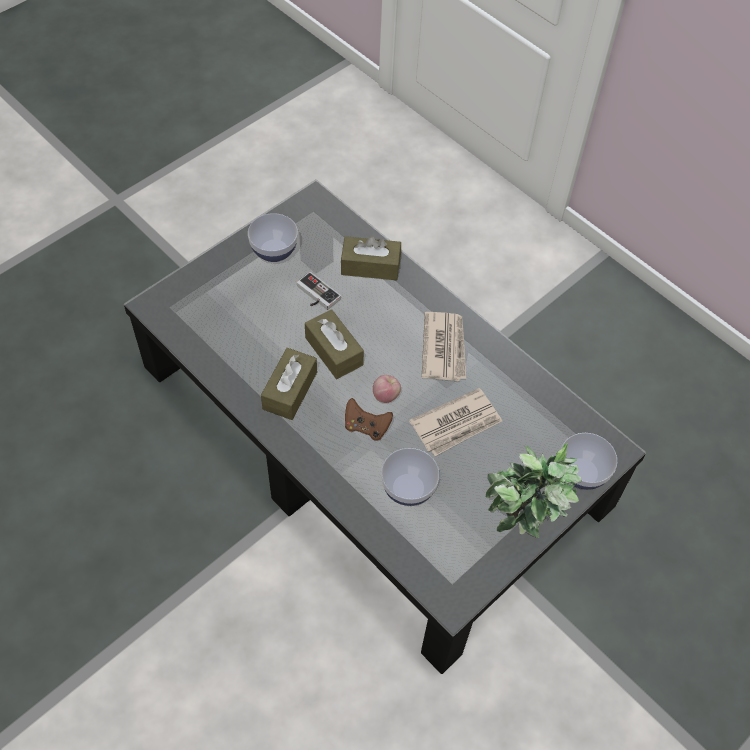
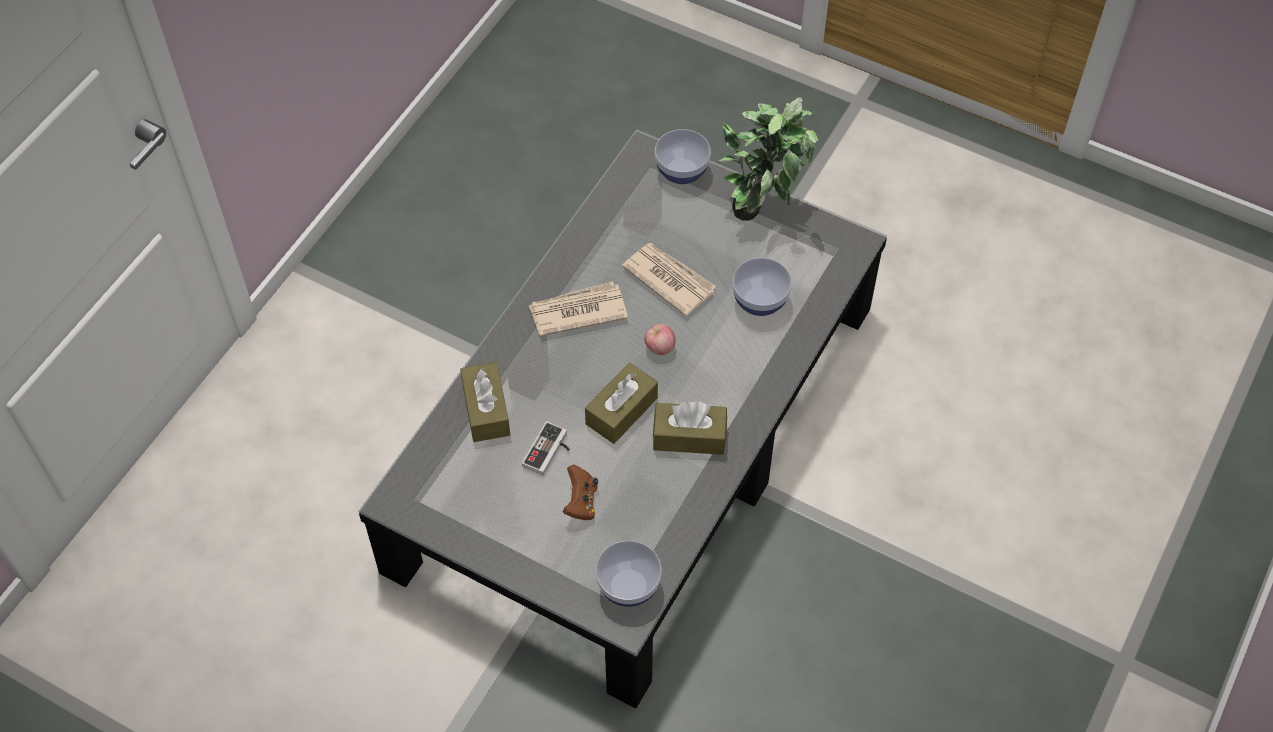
camera: 105 degrees left, 0 degrees up
(274, 251) = (497, 517): bowl -> bowl (628, 587)
(366, 427) = (705, 354): brown game controller -> brown game controller (581, 502)

